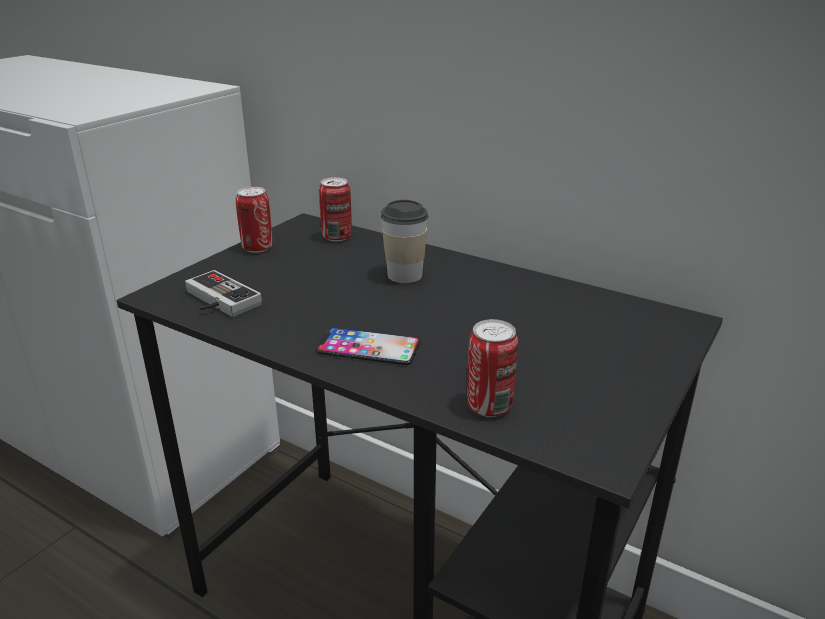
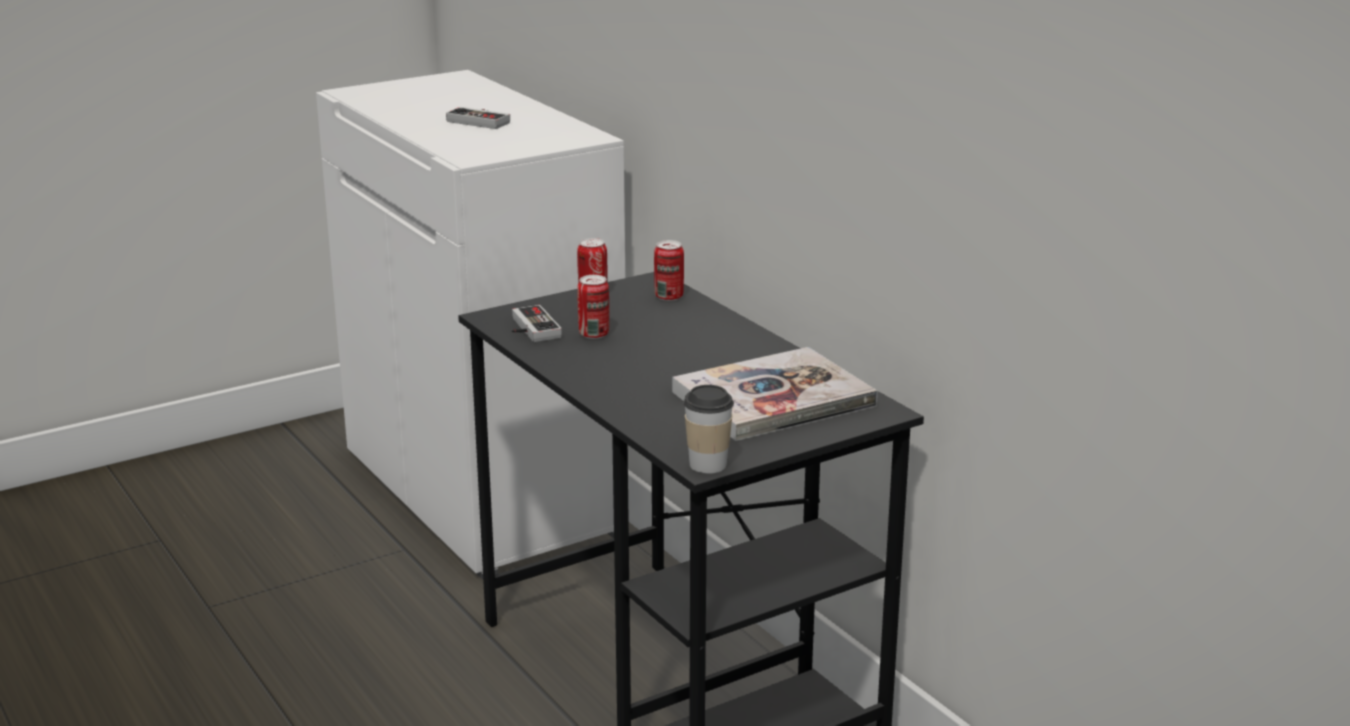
camera: 25 degrees right, 5 degrees down
(70, 85) = (481, 120): none -> game controller
(368, 347) = (614, 379): phone -> none
(404, 275) = (694, 337): cup -> cup (708, 464)
(489, 406) = (661, 427): can -> can (594, 334)
(563, 332) = (773, 399): none -> book

